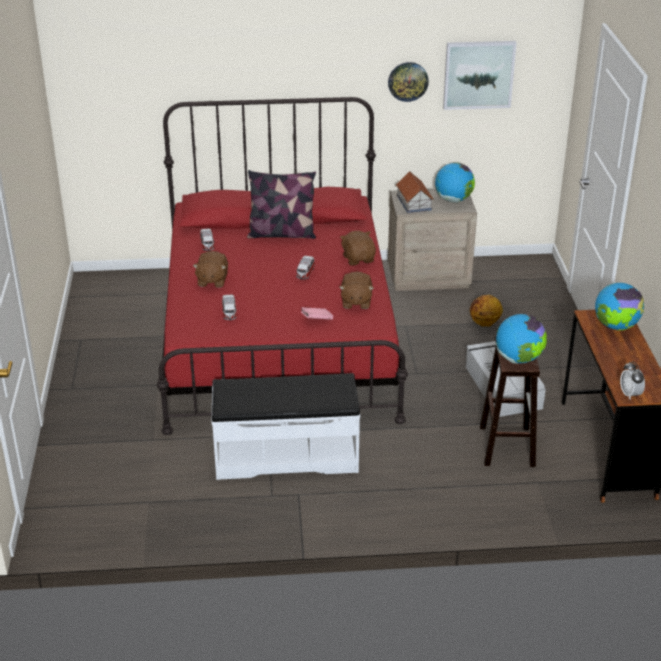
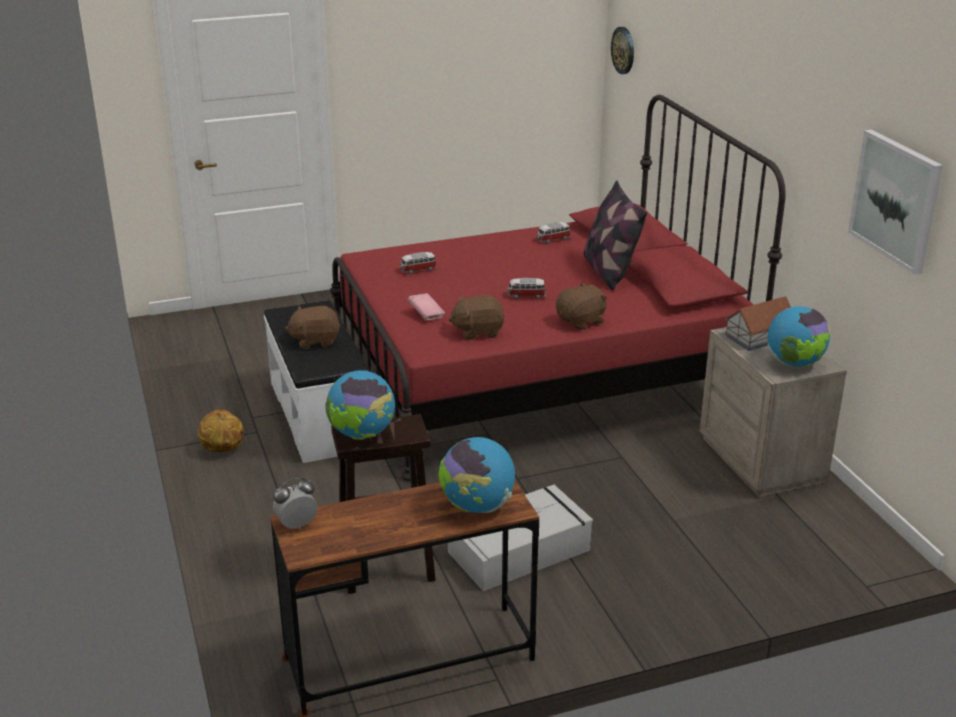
camera: 75 degrees right, 5 degrees down
(212, 281) = (479, 253): brown plush toy -> brown plush toy (315, 341)
(408, 81) = (828, 170): wall clock -> wall clock (623, 50)
(484, 323) = (671, 520): basketball -> basketball (222, 449)

